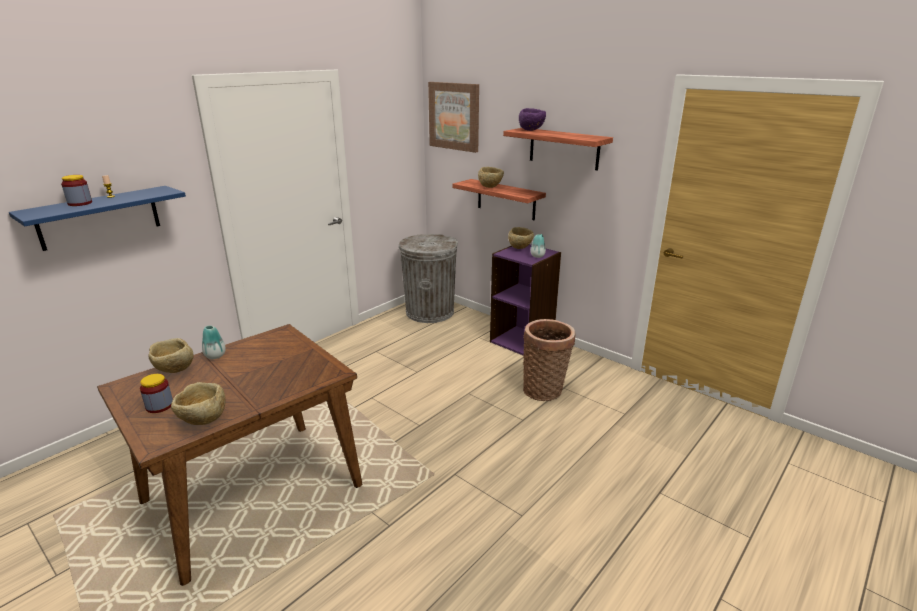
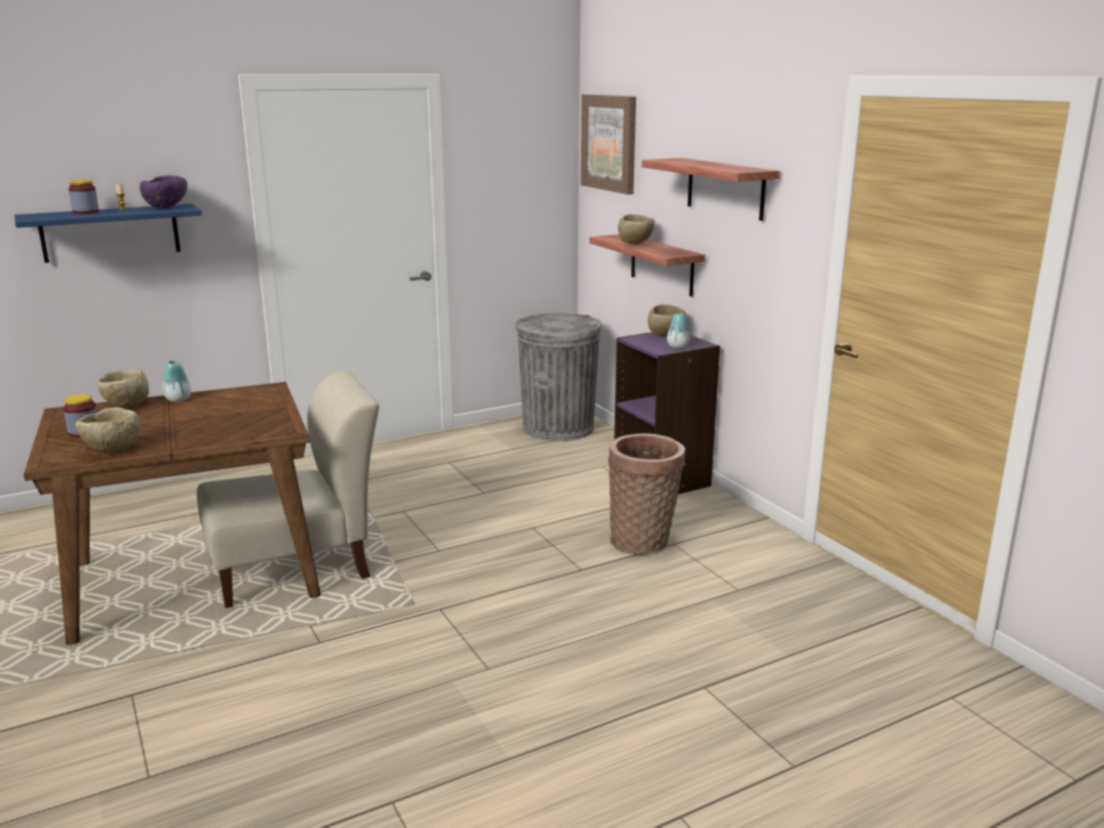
camera: 20 degrees right, 5 degrees down
(327, 463) = (297, 567): none -> beige chair
(532, 130) = (682, 160): purple bowl -> purple bowl (166, 207)

